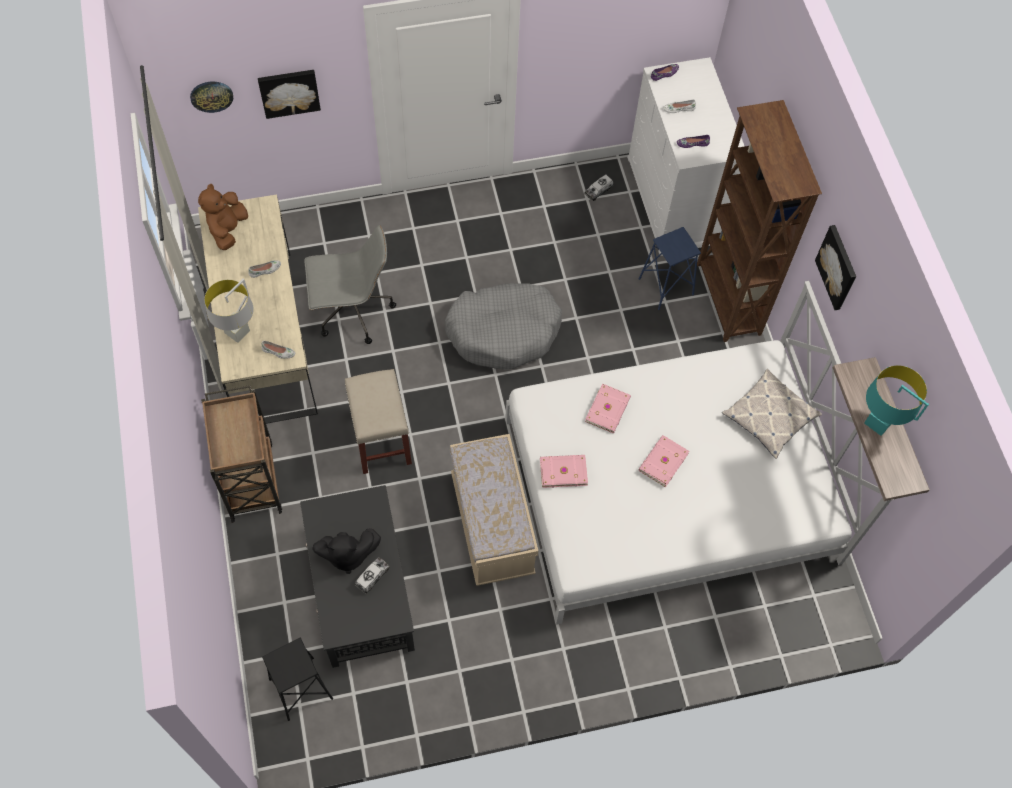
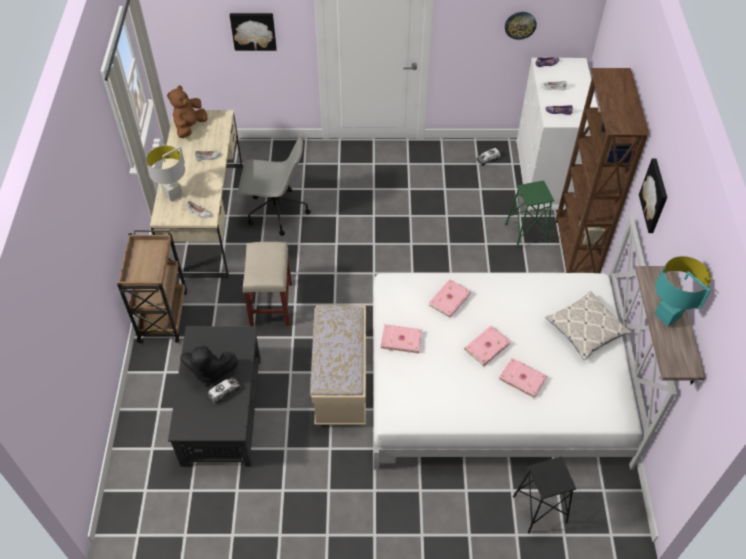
camera: 15 degrees right, 10 degrees down
(211, 96) = (195, 23): wall clock -> wall clock (520, 25)
(301, 689) = (150, 478): black stool -> black stool (539, 509)
(504, 331) = (388, 244): grey dog bed -> none
(666, 287) = (526, 233): blue stool -> green stool
(711, 492) = (522, 378): none -> pink book

